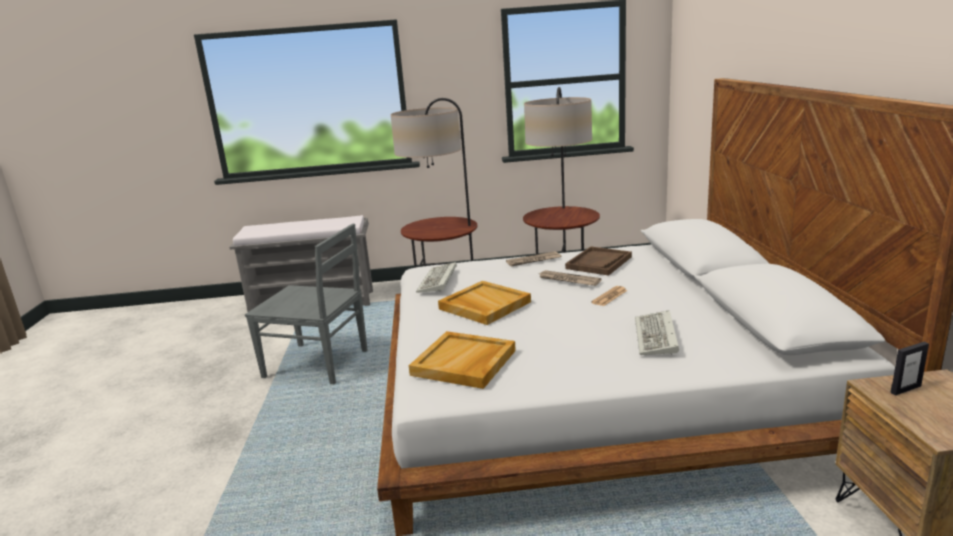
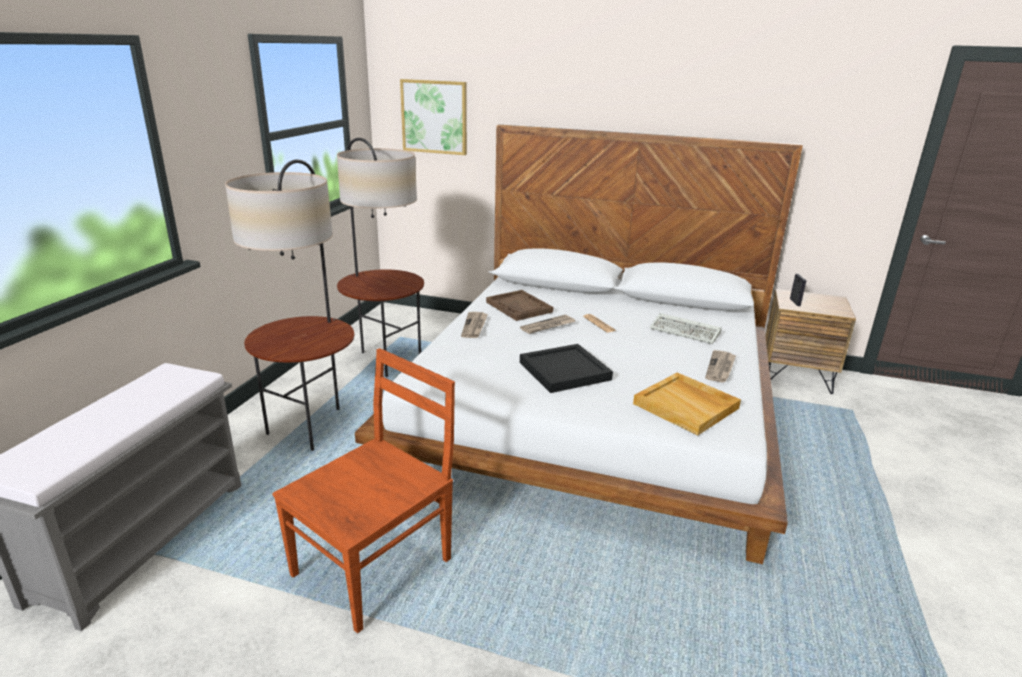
camera: 70 degrees left, 5 degrees up
(318, 364) = (376, 565): grey chair -> brown chair
(438, 281) = (477, 376): keyboard -> none
(484, 305) = (564, 371): beige tray -> black tray
(575, 368) = (720, 368): none -> newspaper
(696, 71) = (434, 117): none -> picture

